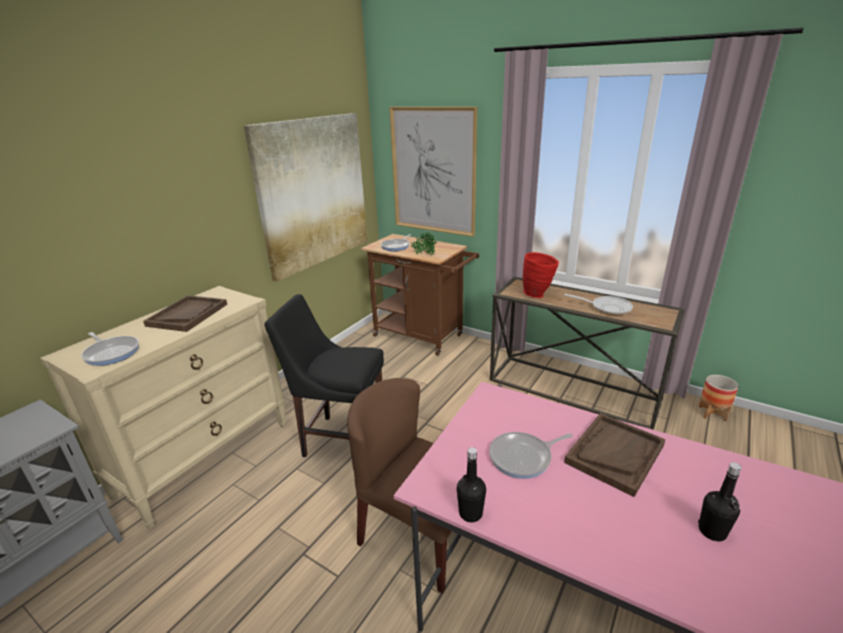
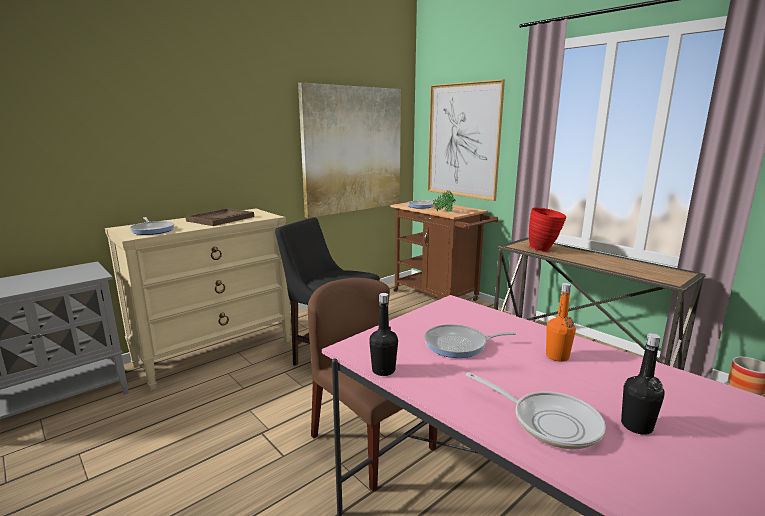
camera: 15 degrees right, 10 degrees down
(607, 308) = (613, 264): frying pan -> frying pan (549, 422)
(614, 454) = (557, 356): brown tray -> orange bottle

